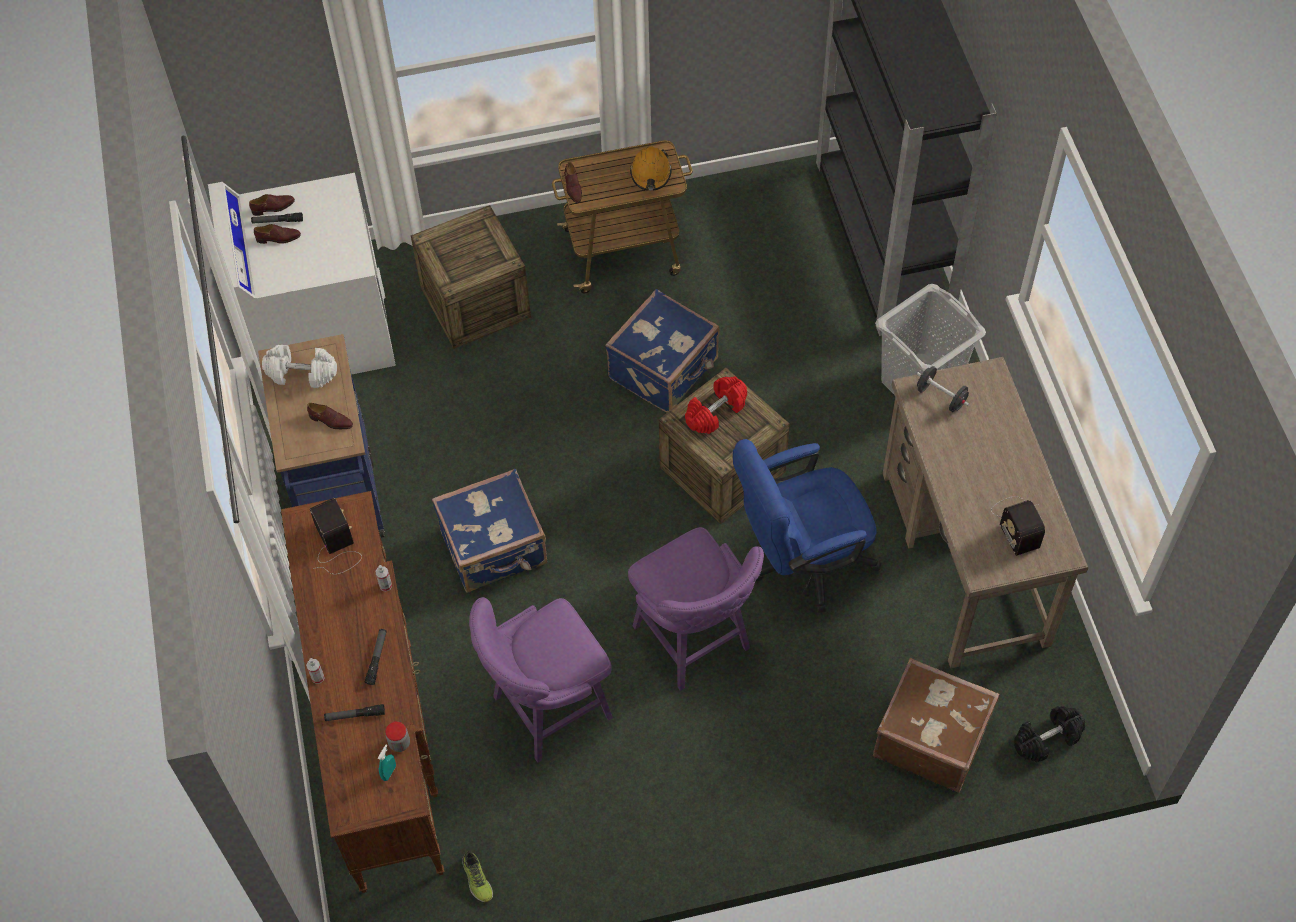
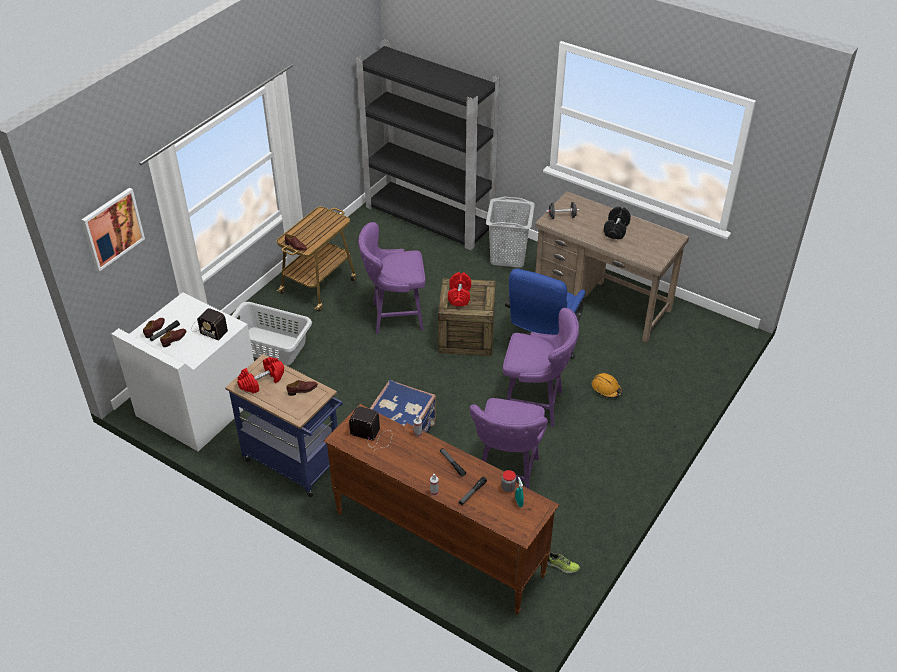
camera: 45 degrees left, 15 degrees down
(254, 51) = (112, 228): none -> picture
(301, 374) = (262, 381): white dumbbell -> red dumbbell
(475, 302) = (270, 346): crate -> grey laundry basket
(651, 174) = (326, 222): orange hard hat -> orange hard hat (606, 389)
(665, 370) = (394, 316): blue suitcase -> purple stool
(930, 737) = (670, 371): brown suitcase -> none
(1016, 523) = (646, 239): radio -> radio (208, 328)
(1047, 738) = (710, 341): black dumbbell -> black dumbbell (616, 229)

